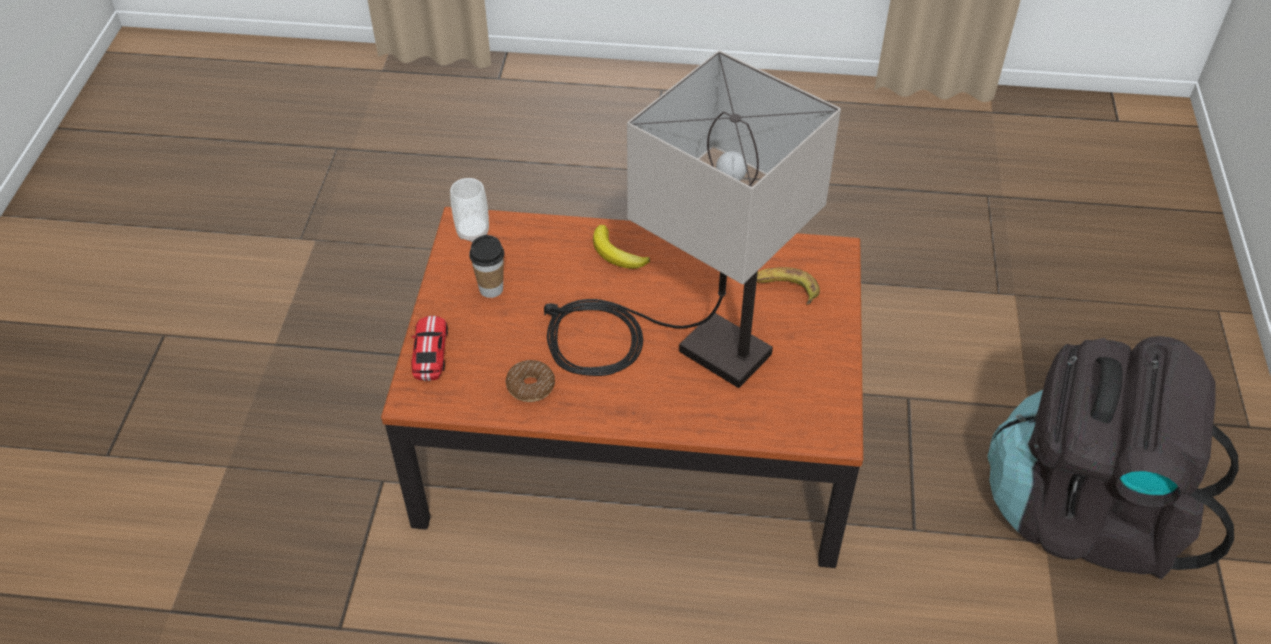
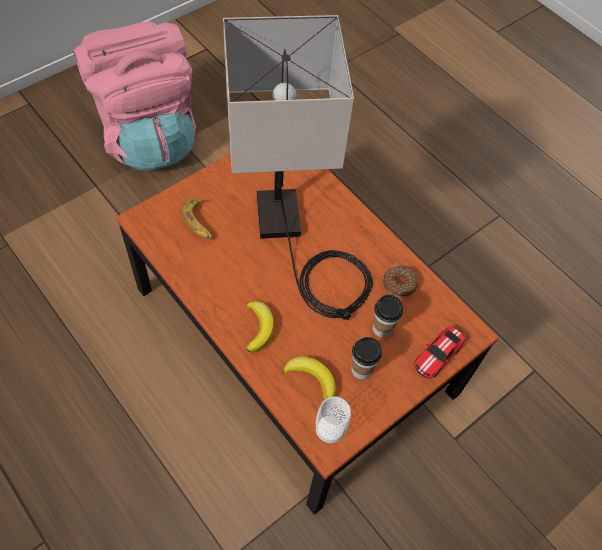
camera: 140 degrees left, 10 degrees up
(506, 334) = (382, 328): none -> cup
(527, 253) = (312, 378): none -> banana
(1085, 512) = (148, 135): black backpack -> pink backpack

